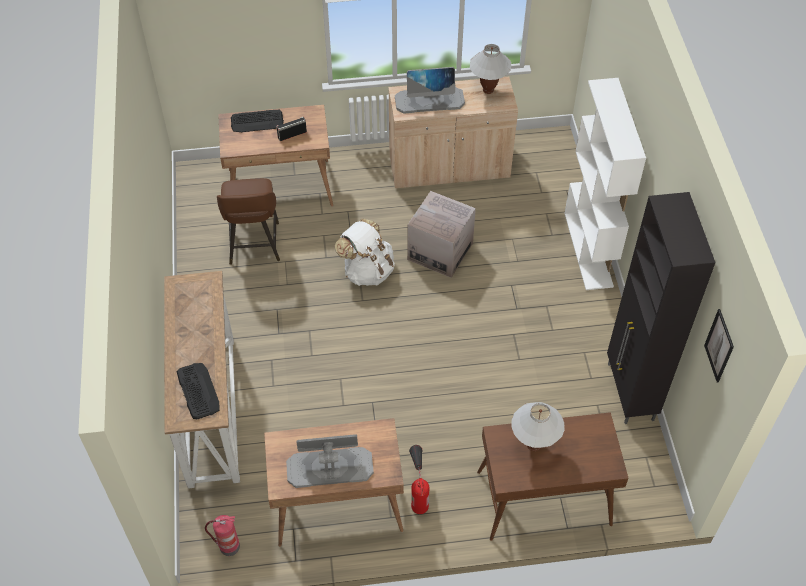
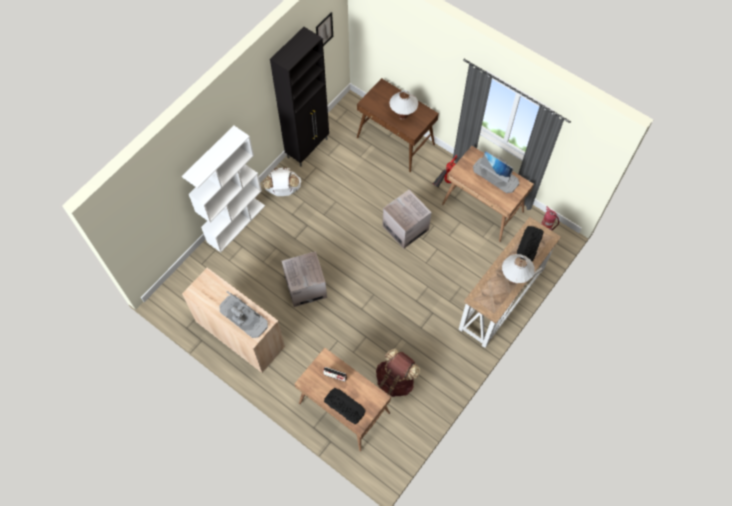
camera: 135 degrees left, 10 degrees up
(254, 245) = (395, 380): brown stool -> brown backpack
(367, 270) = (353, 309): white backpack -> white backpack (283, 190)
(406, 398) = (405, 228): none -> cardboard box
(488, 90) = (205, 294): white table lamp -> white table lamp (514, 279)

